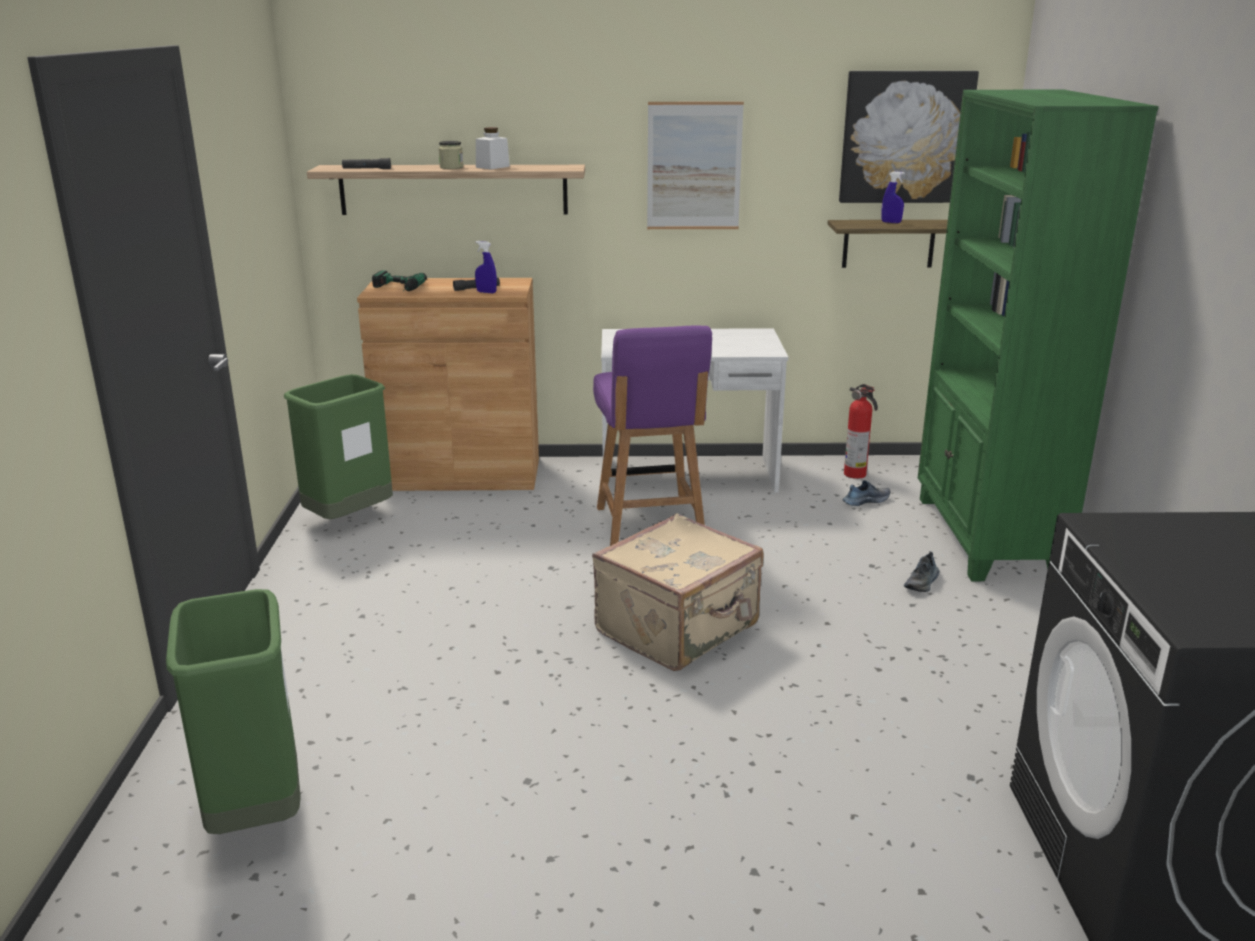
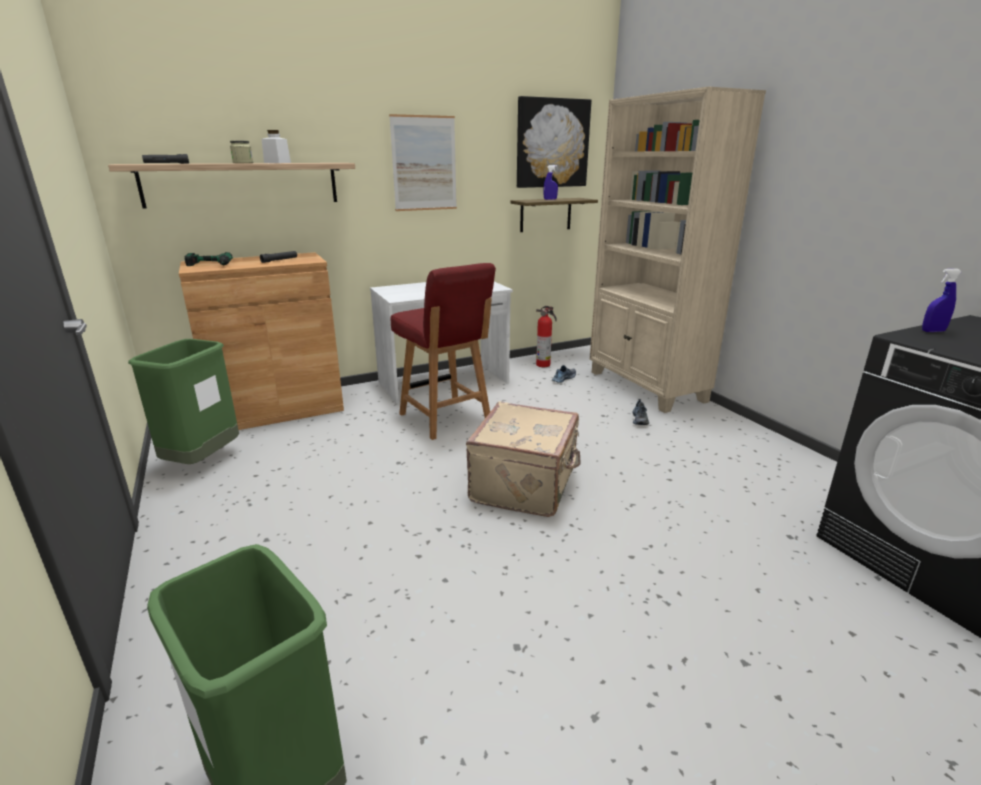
camera: 25 degrees left, 0 degrees up
(486, 292) = (290, 261): blue spray bottle -> blue spray bottle (933, 331)
(650, 525) = (446, 419): purple chair -> red chair
(985, 537) = (646, 387): green bookcase -> beige bookcase

